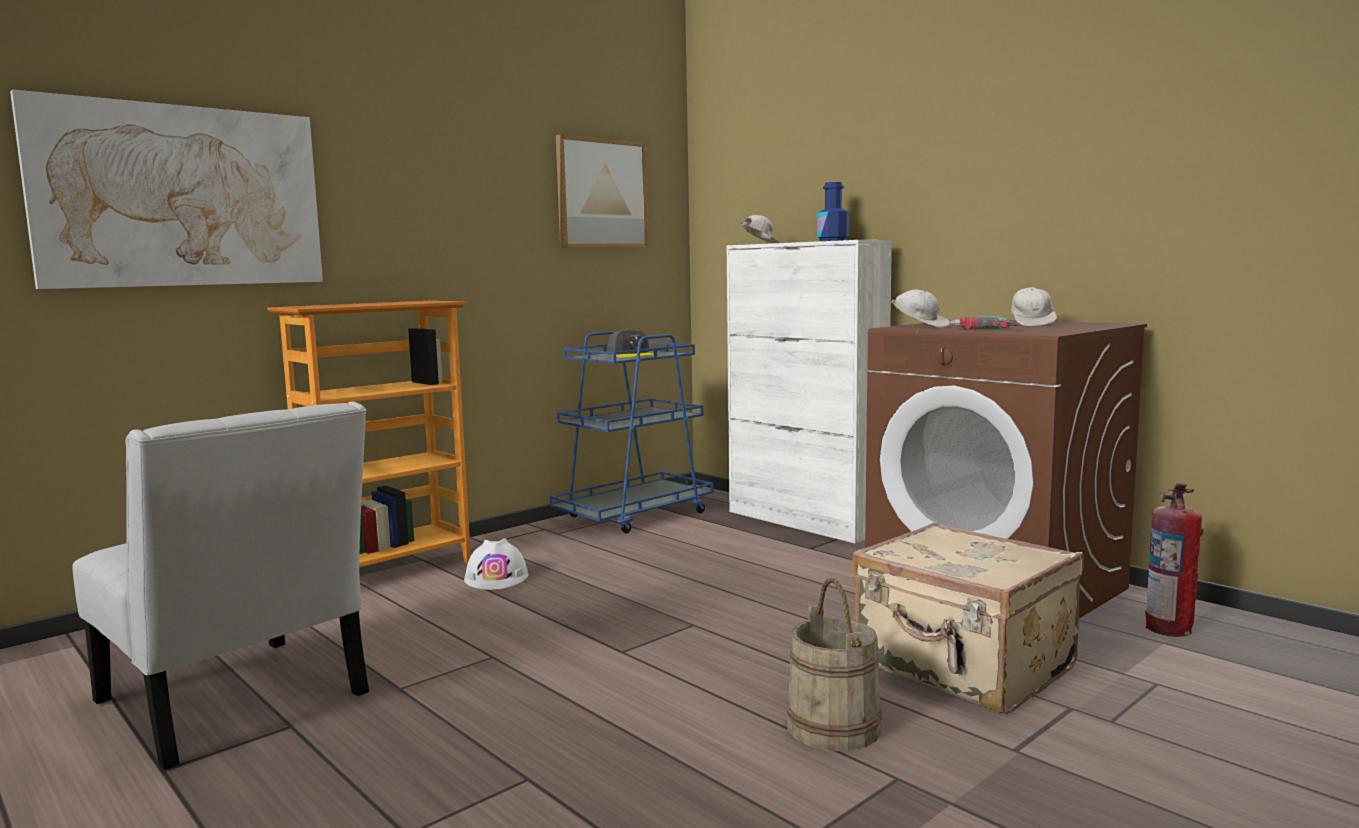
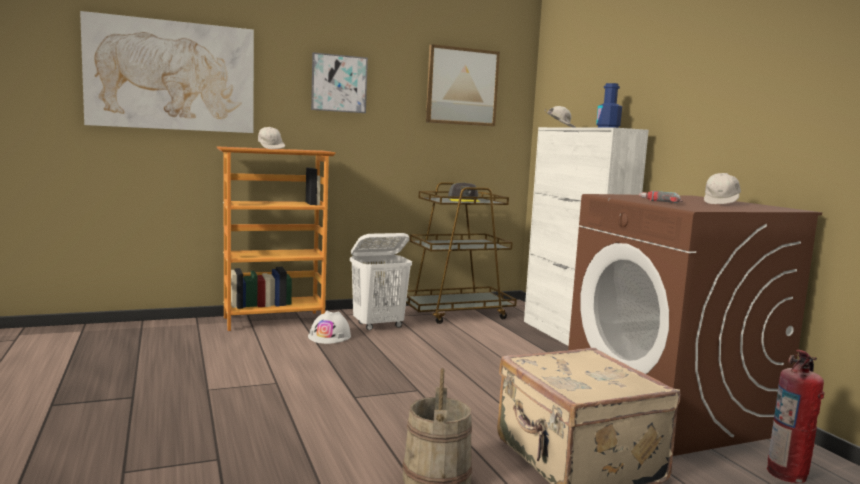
camera: 20 degrees right, 0 degrees up
(237, 704) = (120, 378): white chair -> none
(439, 197) = (338, 83): none -> picture
(549, 550) = (379, 325): none -> white laundry basket
(634, 515) = (456, 313): blue cart -> brown cart
(920, 326) = (625, 196): white cap -> white cap (270, 148)

